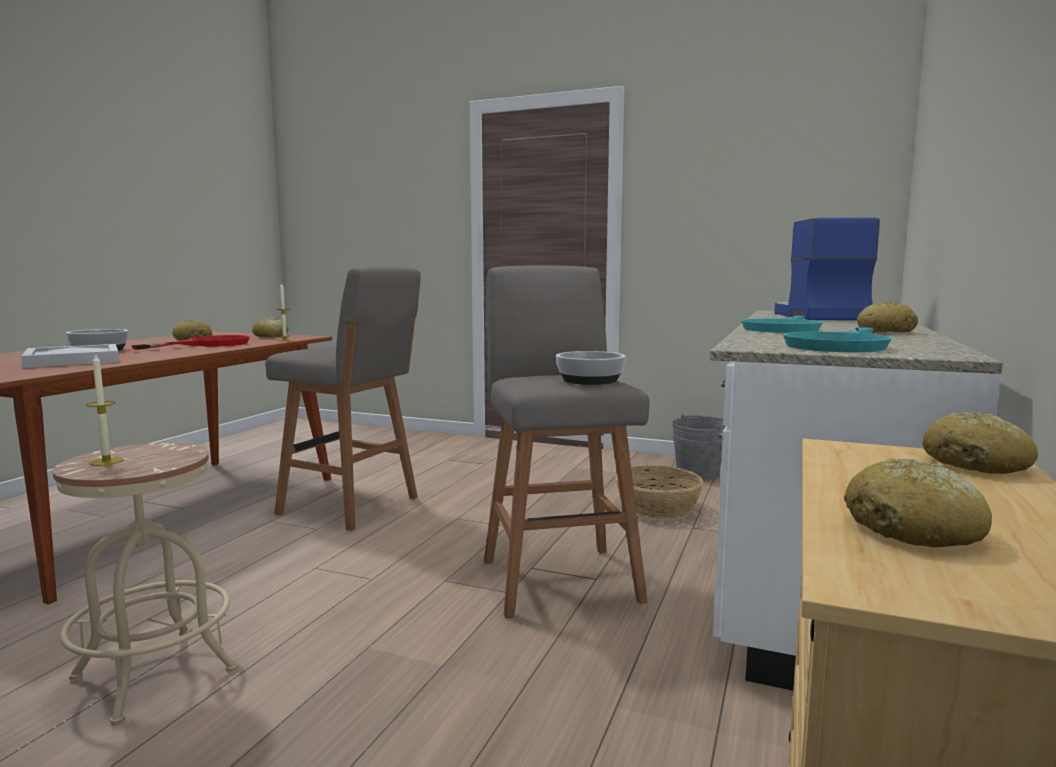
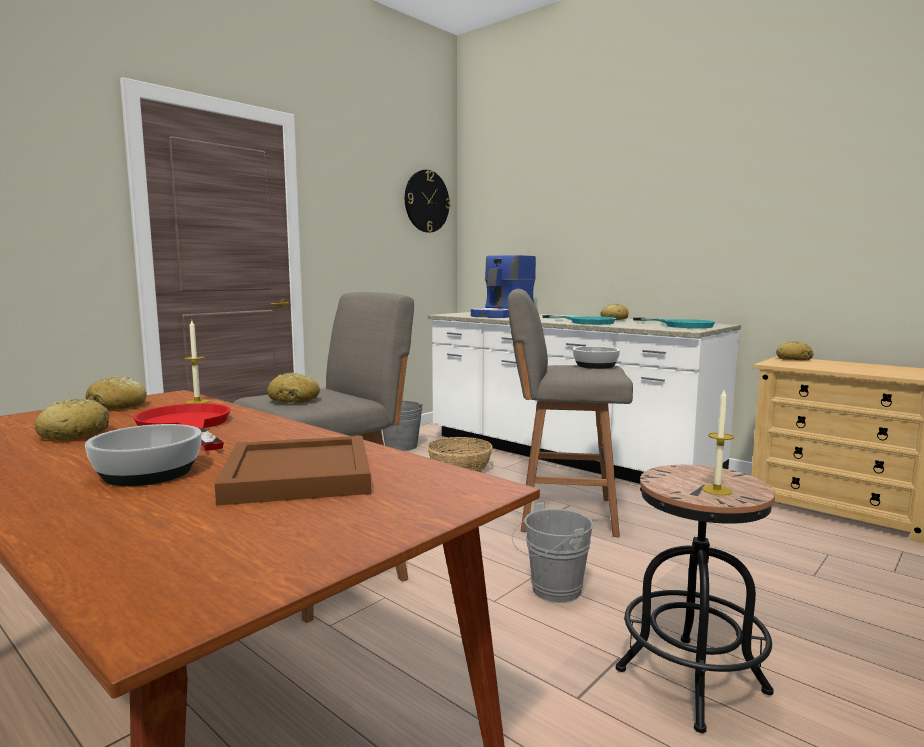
camera: 70 degrees left, 0 degrees up
(71, 360) = (301, 476): white tray -> brown tray
(155, 674) = (692, 681): beige stool -> black stool
(339, 590) = (551, 591): none -> grey bucket
(817, 316) = (503, 315): coffee machine -> coffee machine turned 75 degrees counterclockwise
(835, 149) = (426, 201): none -> wall clock
(914, 530) = (882, 371): bread -> bread (294, 400)

